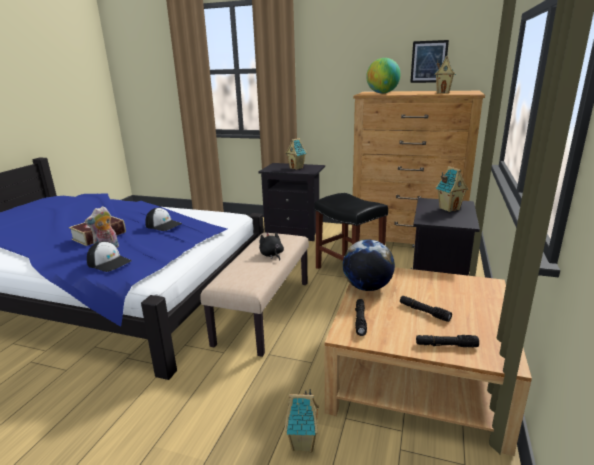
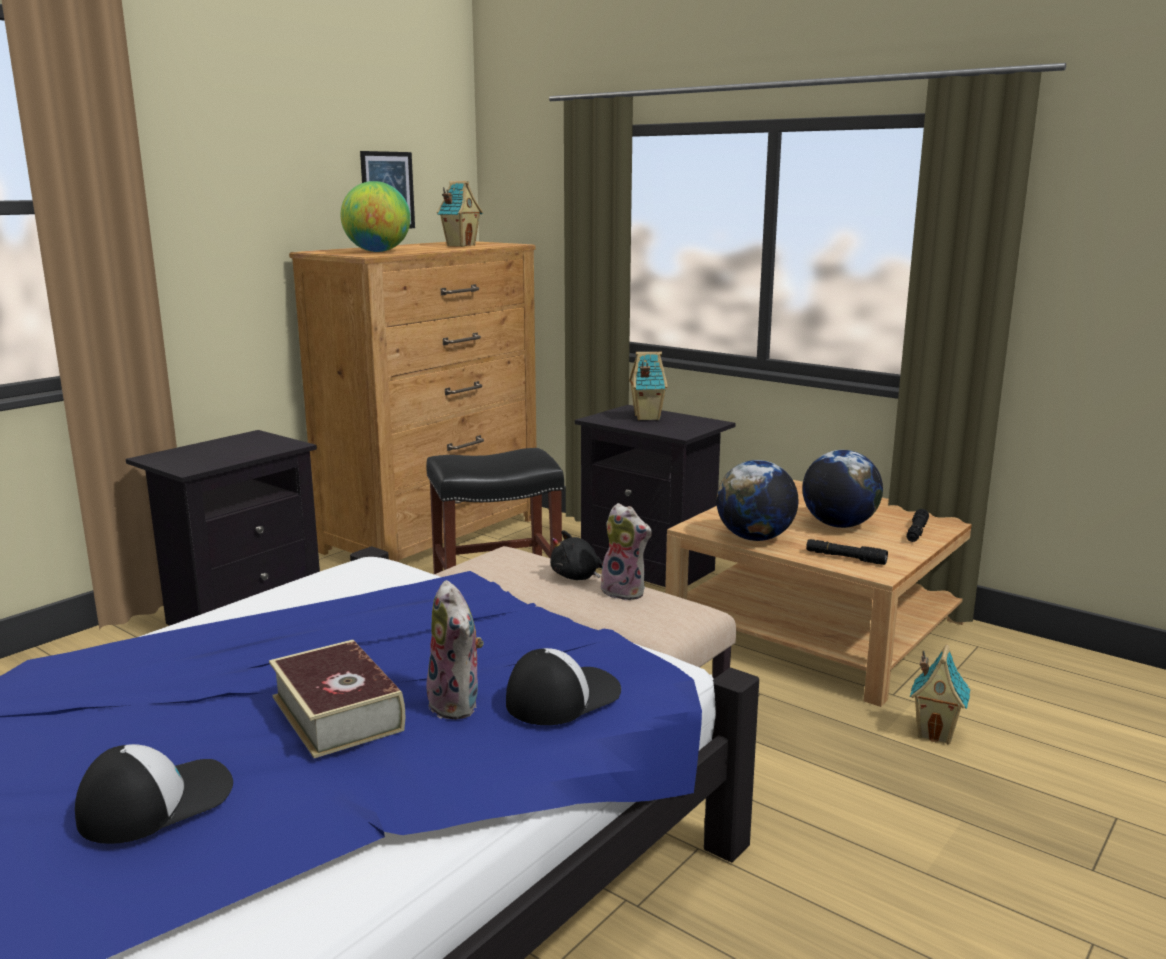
camera: 70 degrees left, 5 degrees down
(163, 225) = (366, 627): cap -> cap (156, 801)
(260, 267) = (626, 592): none -> plush toy
(296, 168) = (233, 448): toy house -> none
(424, 312) = (839, 525): black flashlight -> globe

